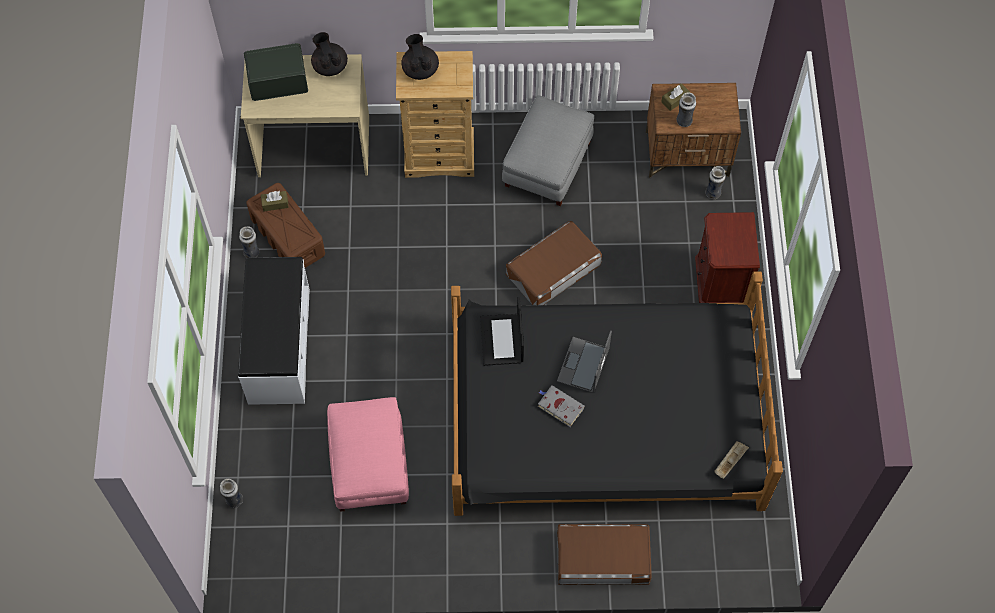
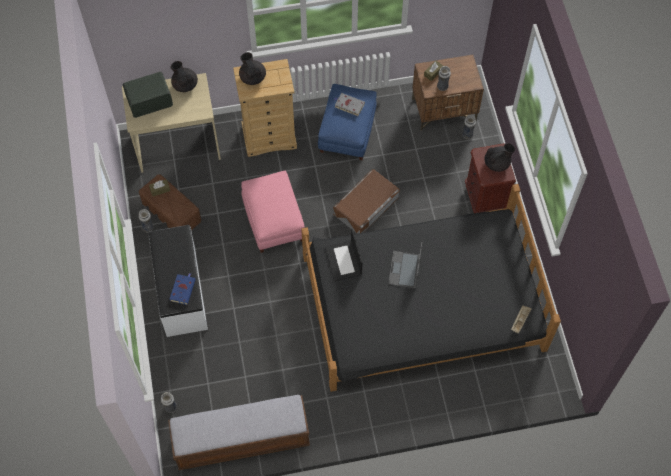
camera: 10 degrees left, 0 degrees up
(275, 343) = (183, 289): none -> blue book
(320, 562) = (241, 440): none -> bench
(370, 466) = (263, 366): pink ottoman -> pink ottoman (274, 221)
(547, 164) = (347, 131): grey ottoman -> blue ottoman
(559, 406) = (393, 301): grey book -> grey book (348, 105)
(603, 558) = (441, 403): brown storage box -> none
(738, 239) = (497, 163): none -> black teapot

